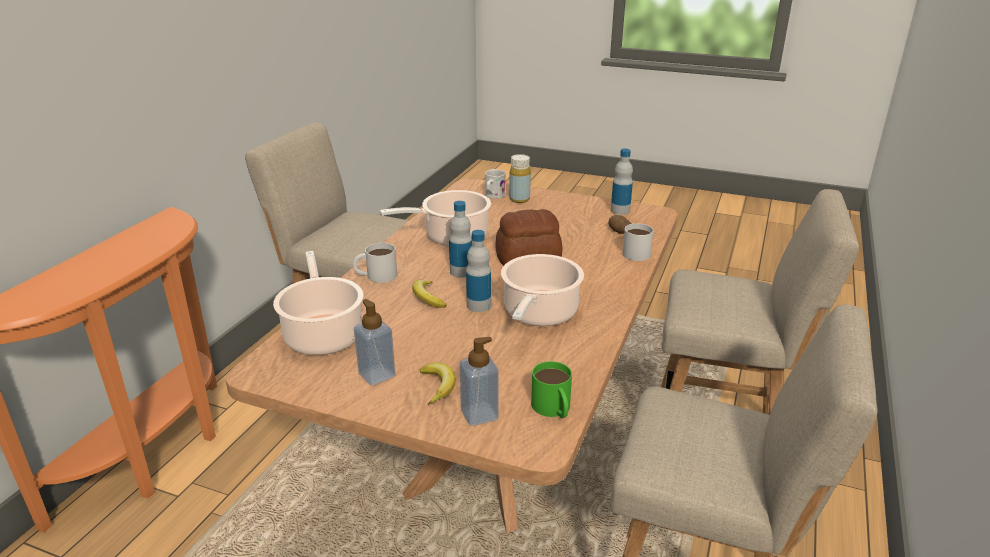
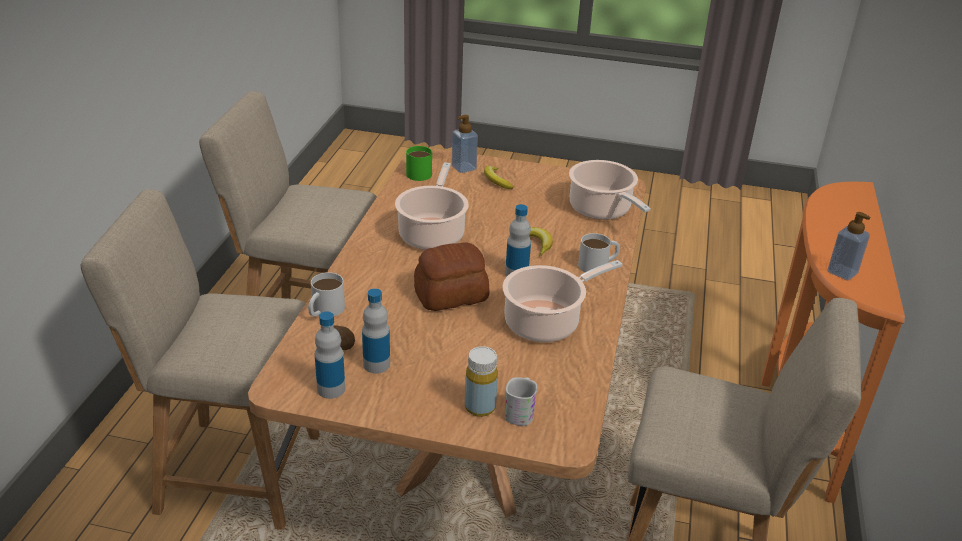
camera: 170 degrees right, 5 degrees up
(377, 375) = (542, 185): soap dispenser -> soap dispenser (842, 272)
(478, 305) = (487, 239): bottle -> bottle (376, 364)

